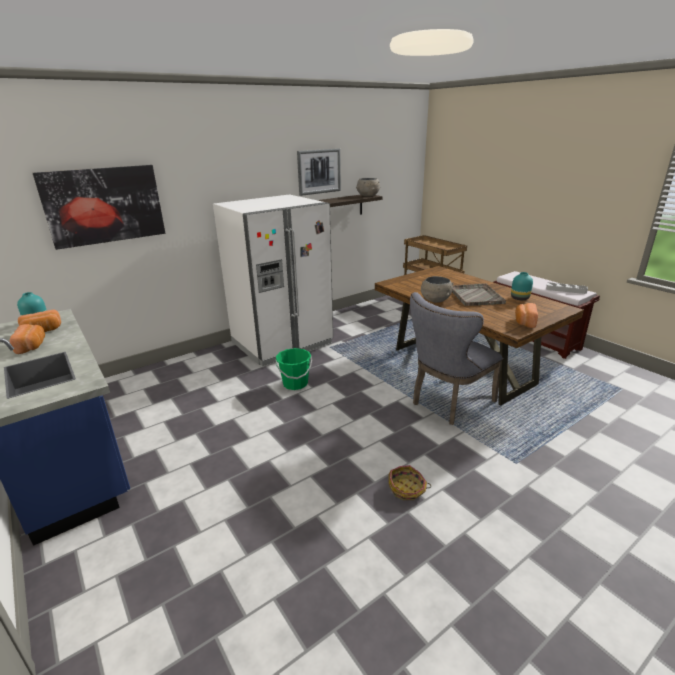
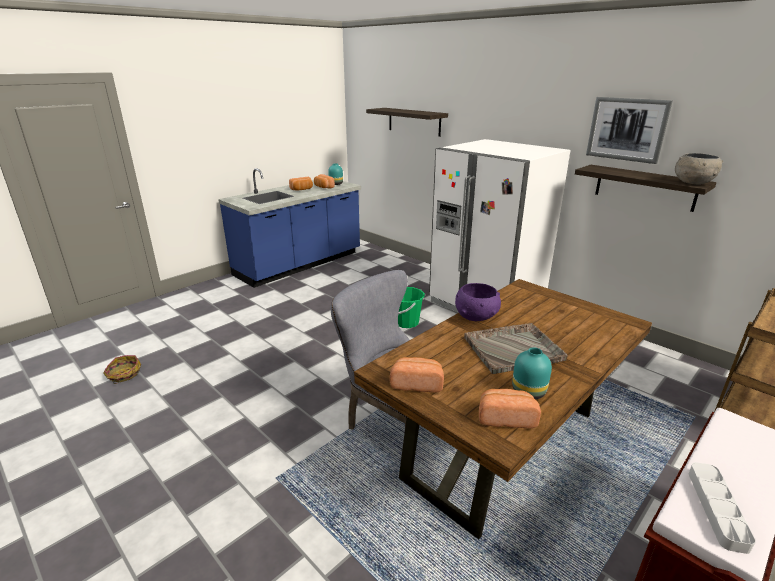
camera: 80 degrees right, 0 degrees up
(104, 205) = (414, 121): picture -> shelf
(407, 489) = (248, 395): basket -> basket (124, 374)
(435, 300) = (476, 317): grey bowl -> purple bowl
(545, 305) = (506, 418): none -> bread

